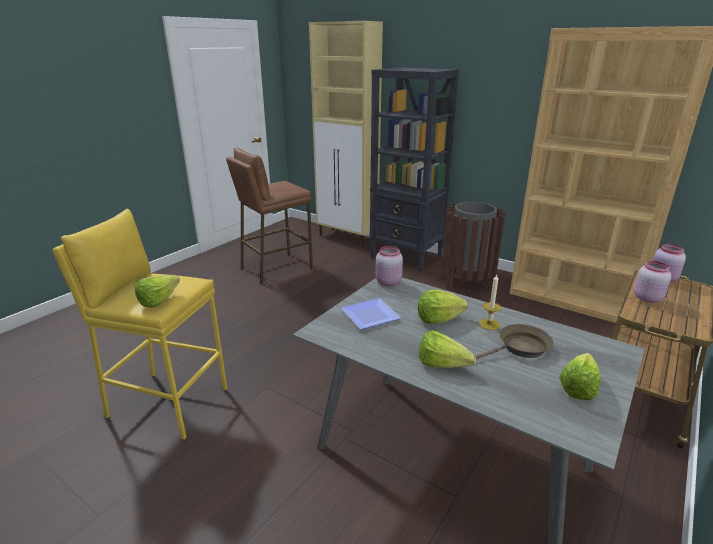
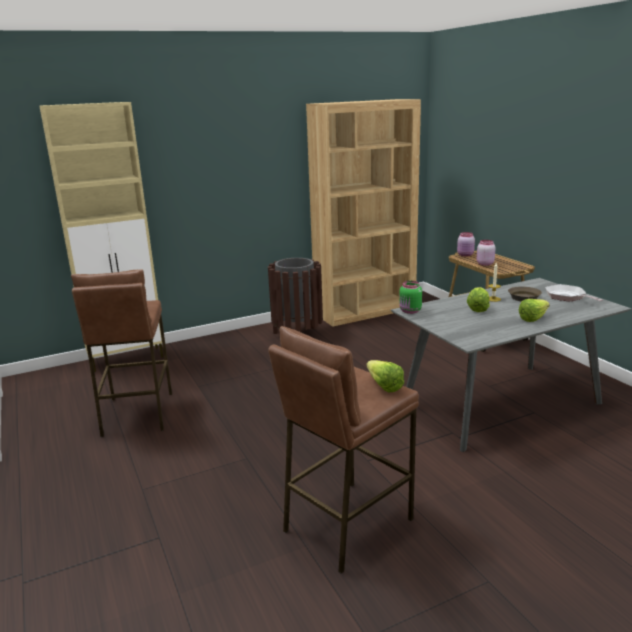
camera: 60 degrees left, 5 degrees down
(168, 402) = (347, 524): yellow stool -> brown stool
(371, 314) = (457, 324): plate -> none
(387, 282) = (410, 311): pink jar -> green jar
(406, 257) = (217, 343): black bookcase -> none
(580, 386) = (567, 297): lettuce -> frying pan

